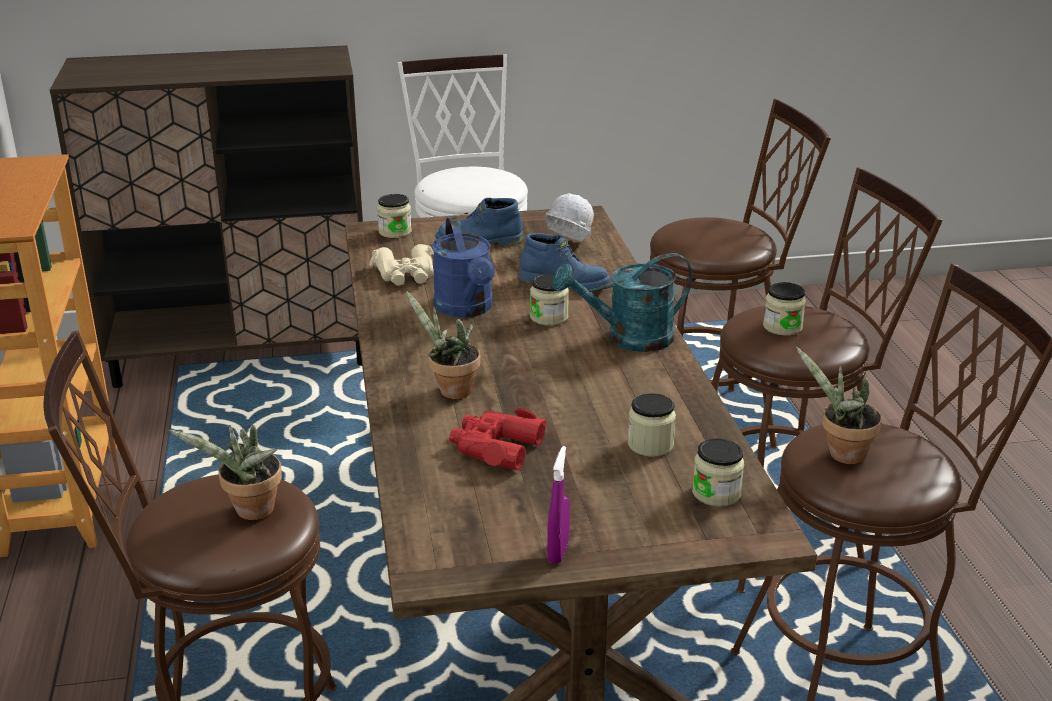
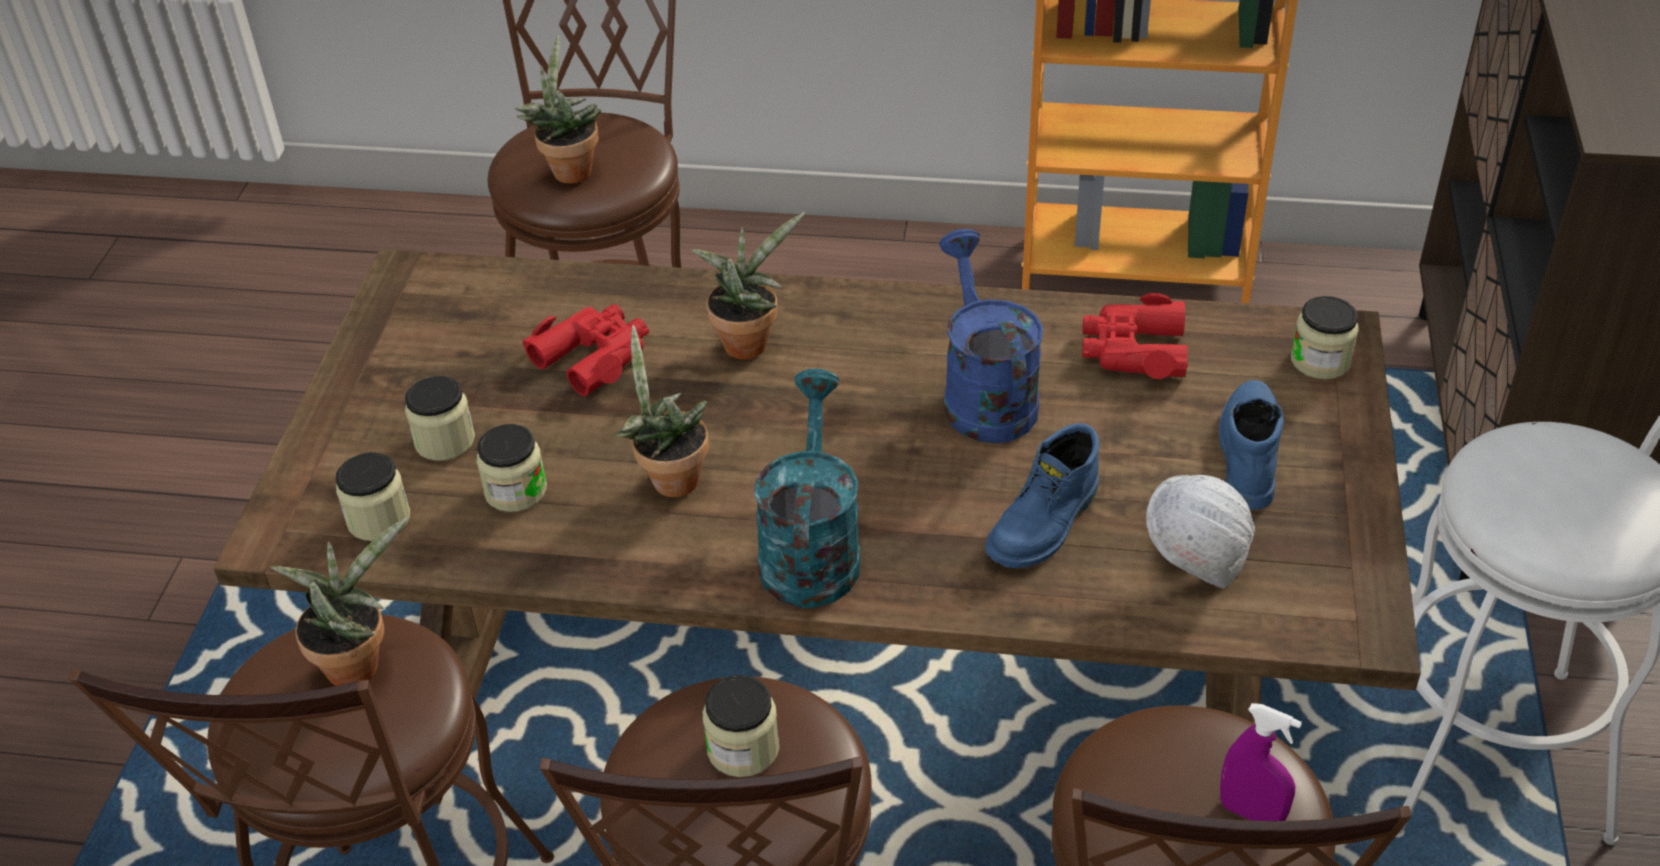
camera: 110 degrees right, 15 degrees up
(406, 275) = (1133, 350): beige binoculars -> red binoculars
(467, 309) = (984, 394): blue watering can -> blue watering can turned 75 degrees clockwise
(549, 317) = (921, 477): jar -> jar (445, 441)
(558, 551) = (371, 365): purple spray bottle -> purple spray bottle (1251, 813)
(600, 392) = (669, 478): none -> potted plant

